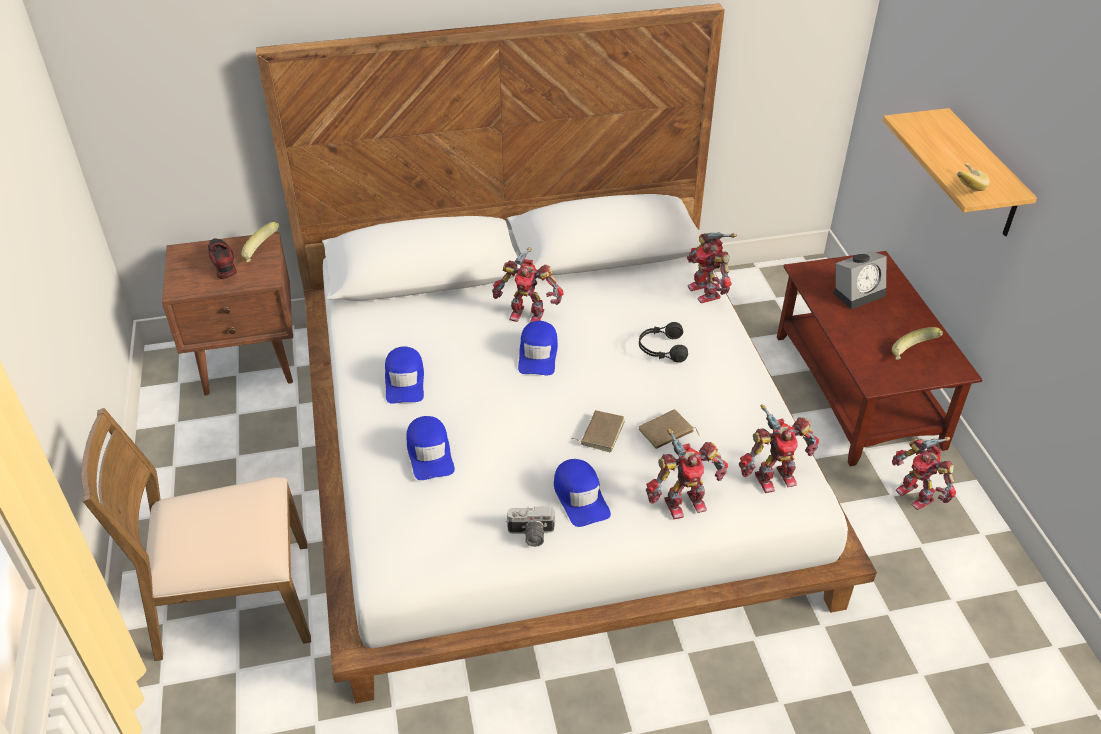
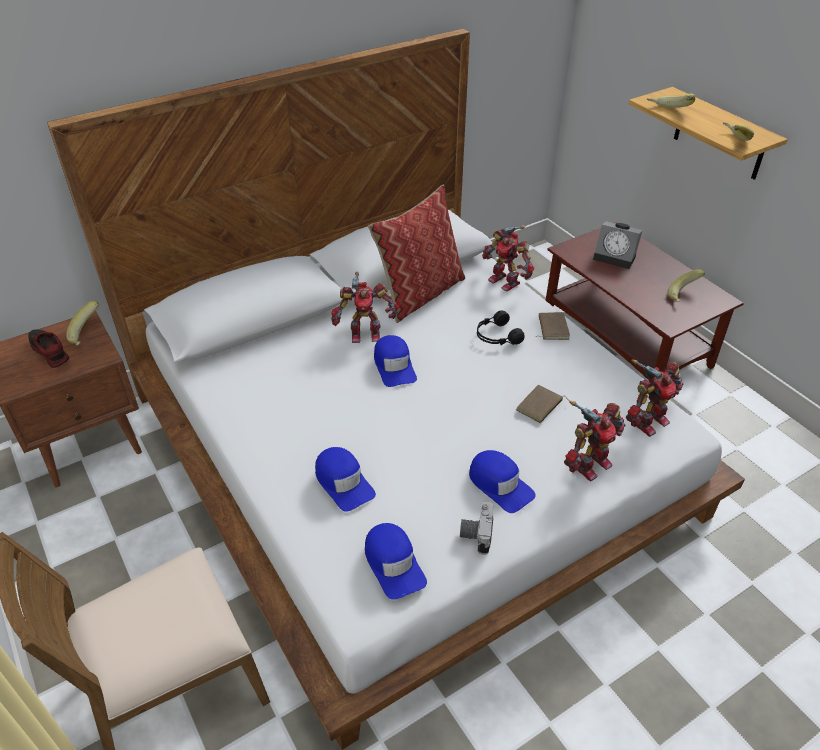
camera: 20 degrees left, 0 degrees up
(405, 381) = (283, 420): blue cap -> blue cap (393, 564)
(530, 535) = (476, 533): camera -> camera turned 120 degrees clockwise
(601, 432) = (485, 421): brown book -> brown book (552, 328)
(606, 284) = (420, 293): none -> pillow
(858, 292) = (616, 257): alarm clock -> alarm clock turned 75 degrees clockwise
(916, 494) = (711, 408): toy robot -> none
(917, 138) = (667, 112): none -> banana

